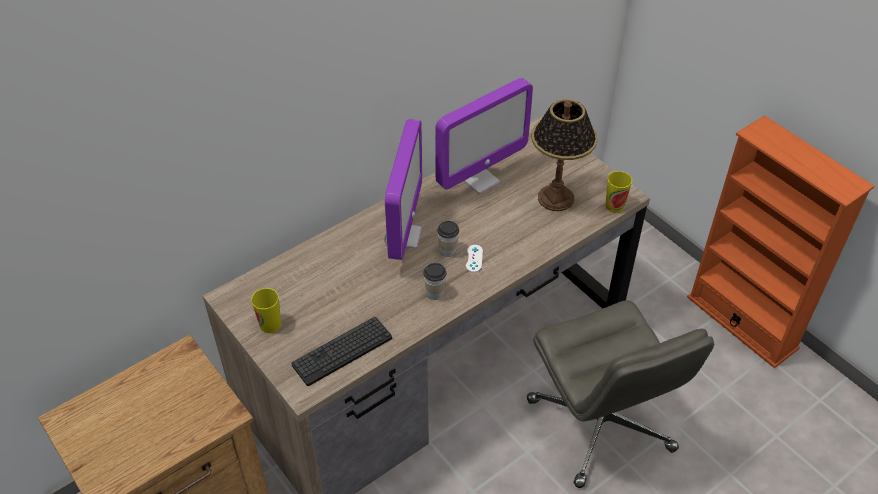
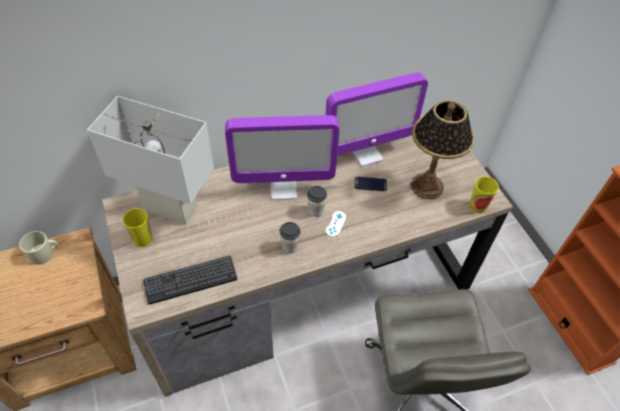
camera: 15 degrees right, 5 degrees up
(150, 374) = (44, 253): none -> beige mug
(287, 286) = (171, 208): none -> white table lamp
(403, 236) = (283, 188): monitor -> monitor turned 60 degrees clockwise
(495, 210) = (370, 184): none -> phone

